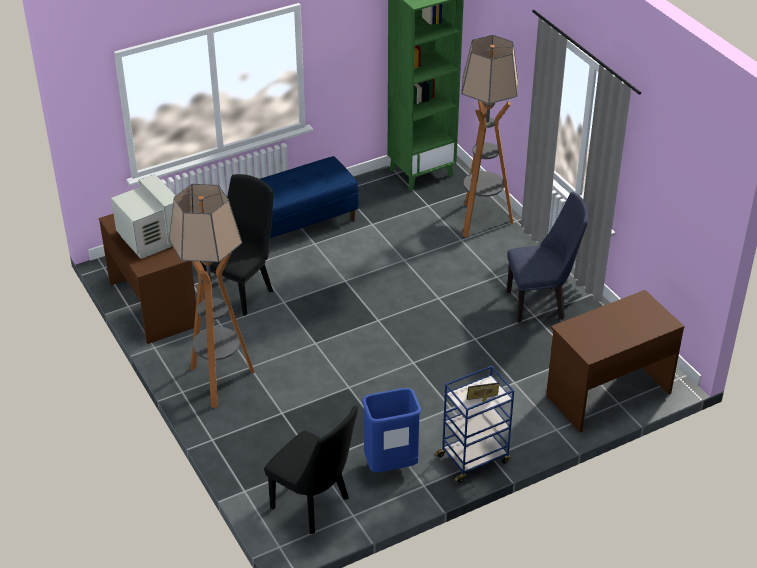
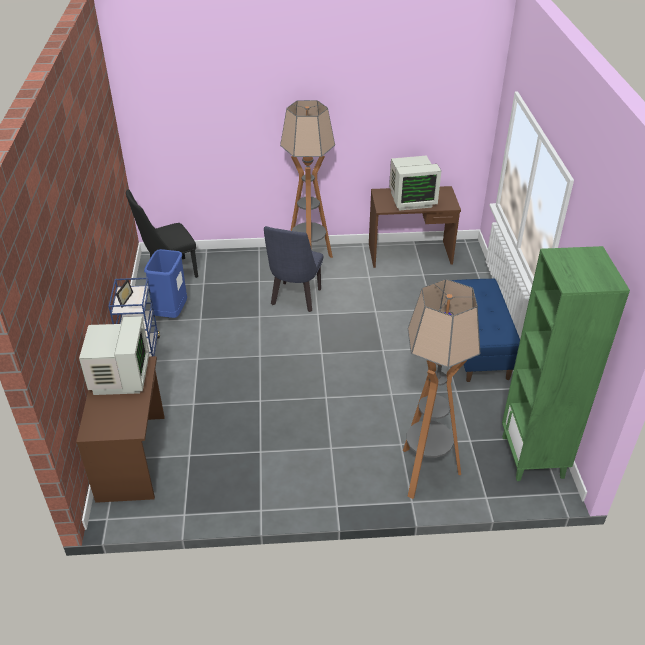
camera: 115 degrees right, 0 degrees up
(243, 291) = (401, 295): black chair -> none
(541, 303) = (273, 464): blue chair -> blue chair (295, 299)
(597, 335) = (119, 378): none -> monitor

